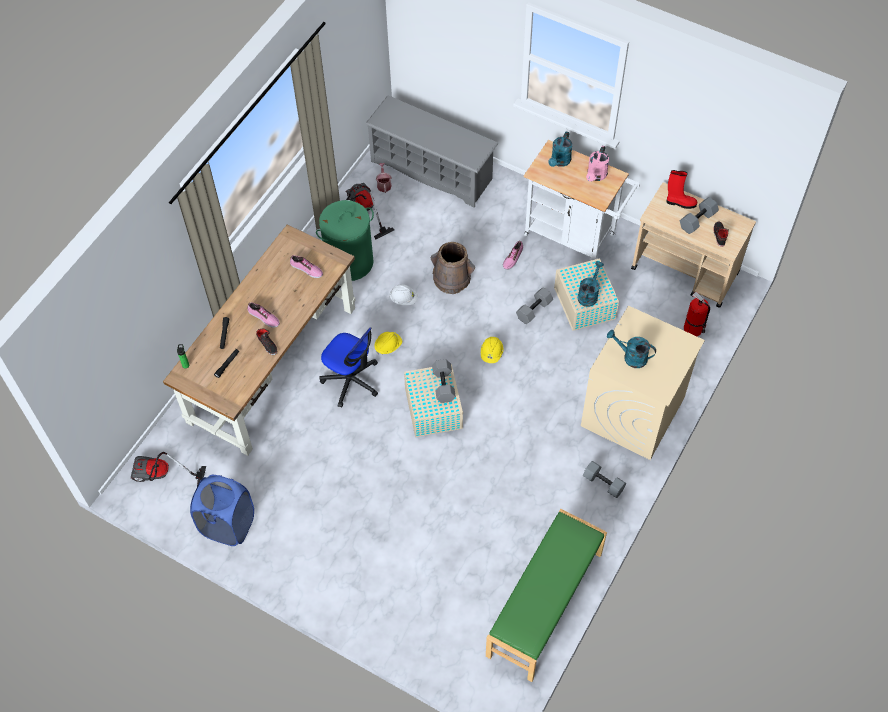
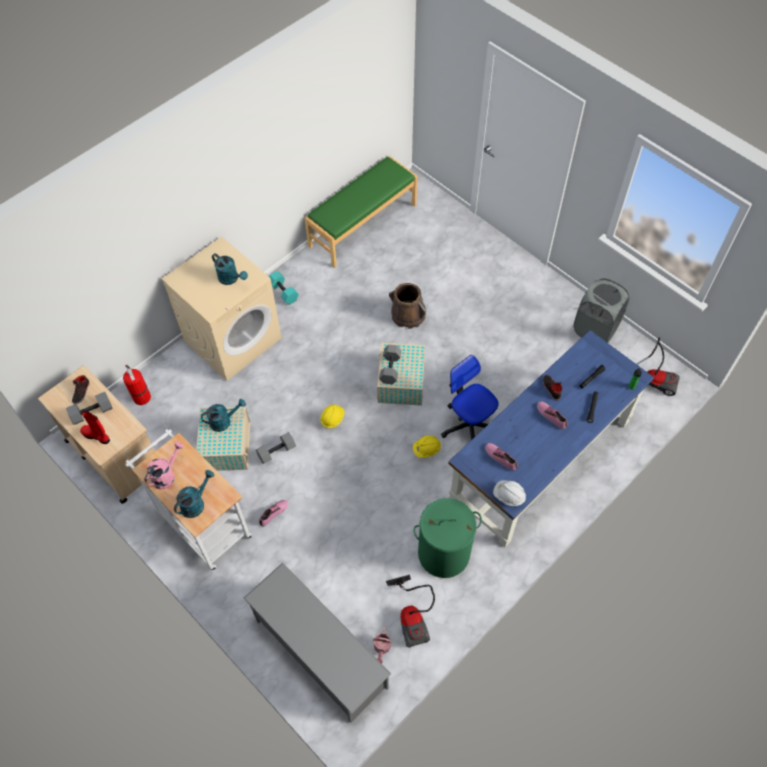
camera: 165 degrees left, 0 degrees up
(228, 525) = (595, 329): blue laundry basket -> grey laundry basket
(272, 363) = (540, 460): brown desk -> blue desk
(404, 299) = (398, 495): white hard hat -> white hard hat (508, 496)
(452, 278) = (343, 506): brown bucket -> brown bucket (408, 315)
(589, 294) = (224, 421): turquoise watering can -> turquoise watering can turned 150 degrees counterclockwise
(602, 483) = (284, 292): grey dumbbell -> turquoise dumbbell

